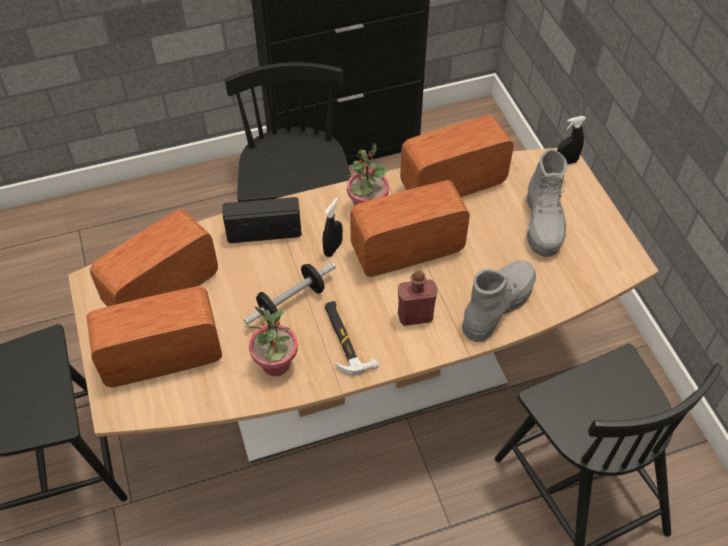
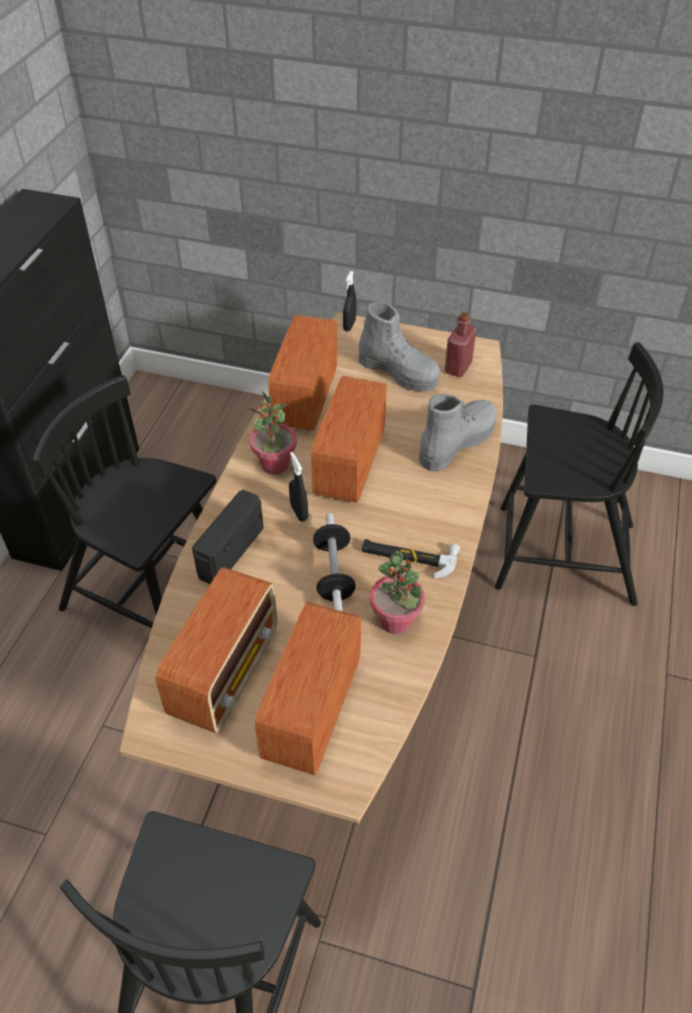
camera: 55 degrees left, 5 degrees down
(161, 291) = (226, 672): radio -> radio turned 150 degrees counterclockwise
(415, 316) = (424, 497): red bottle -> red bottle (458, 367)
(497, 306) = (457, 442): grey boot -> grey boot turned 60 degrees clockwise

